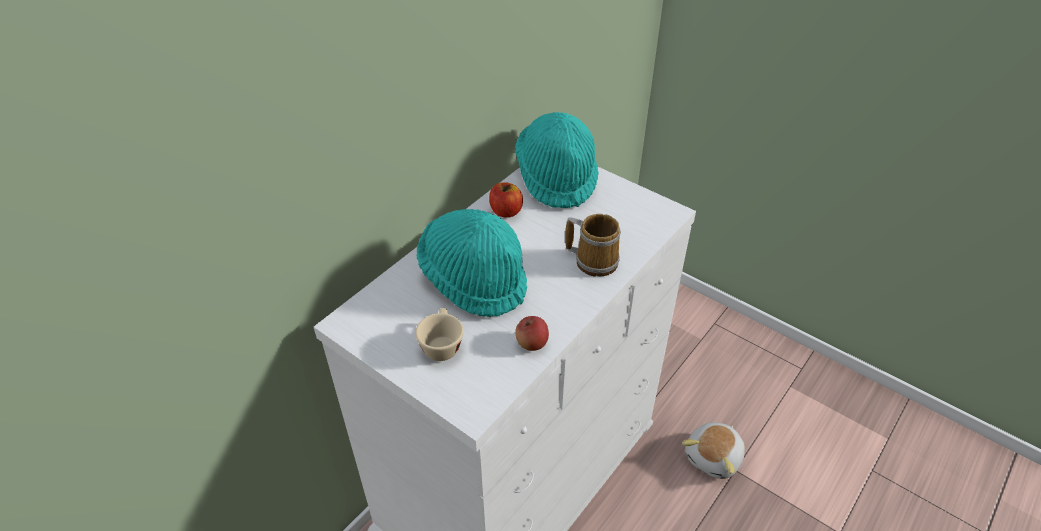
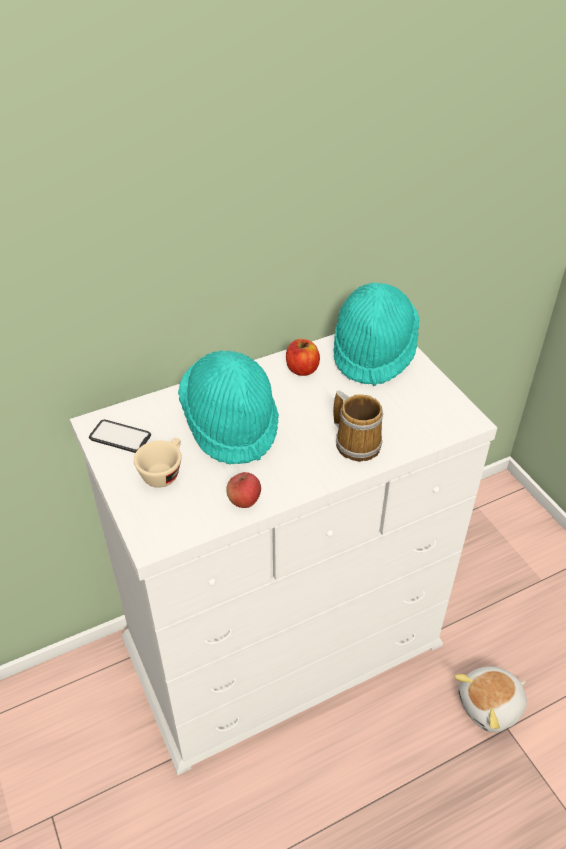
camera: 25 degrees right, 0 degrees up
(377, 326) = (120, 437): none -> phone

